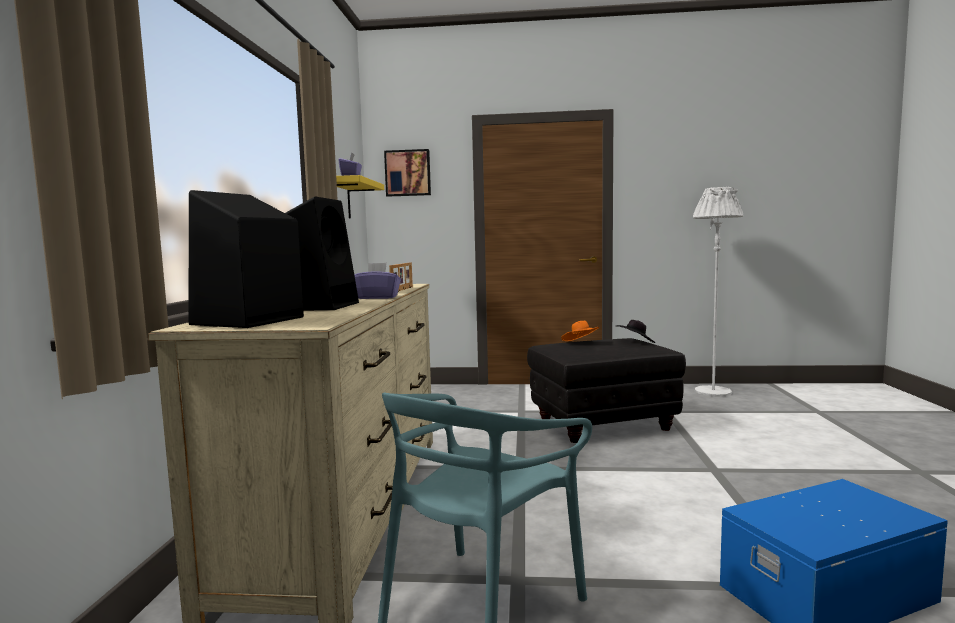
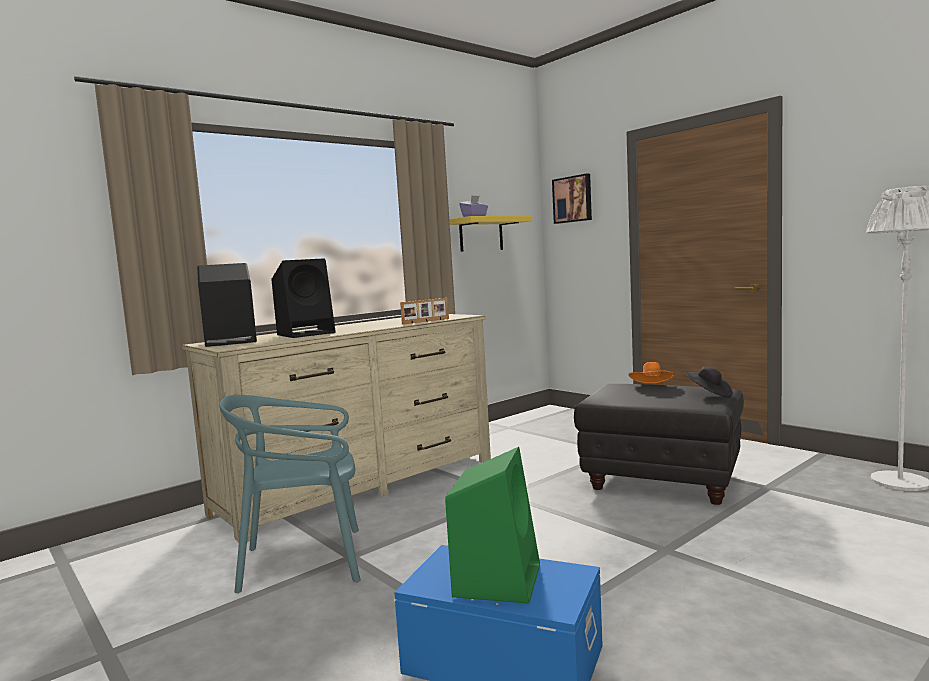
camera: 45 degrees right, 0 degrees up
(377, 297) = (368, 328): purple tissue box -> none
(831, 514) = (497, 579): none -> green speaker

